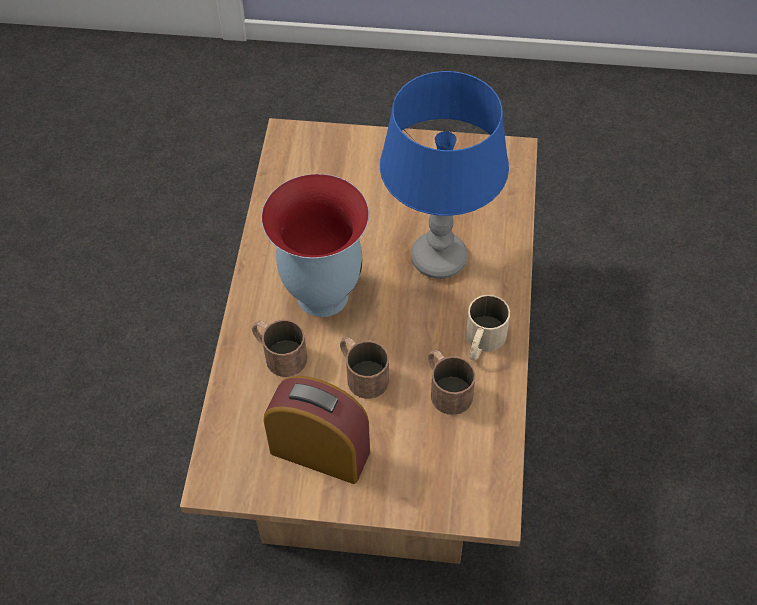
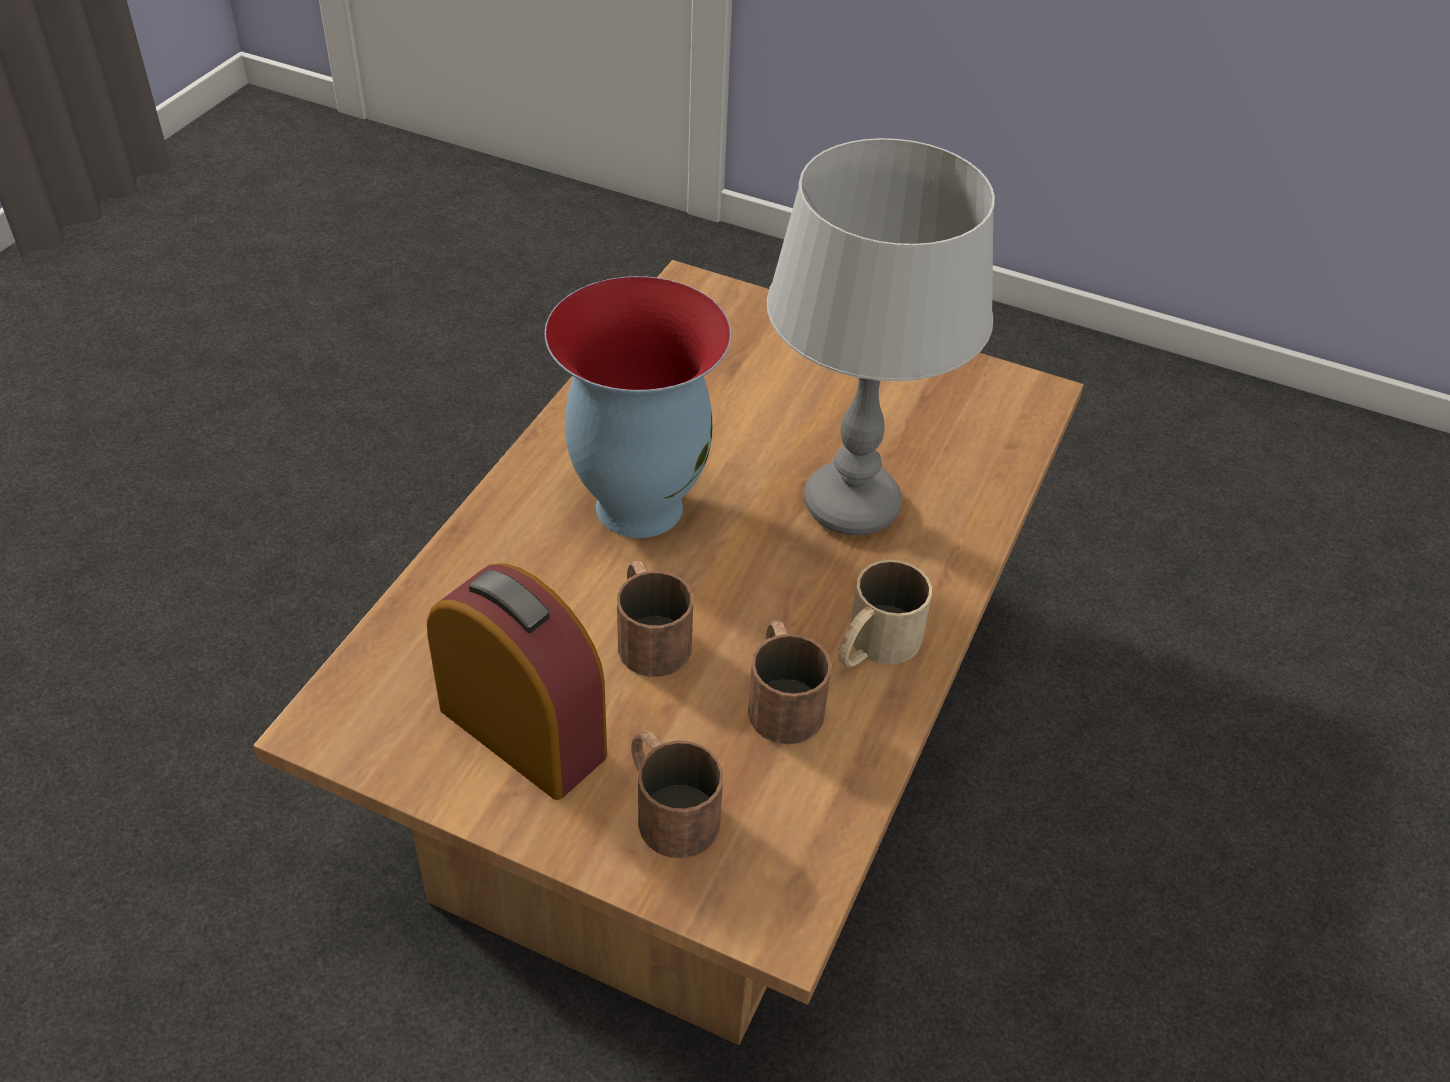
camera: 15 degrees right, 10 degrees down
(278, 353) = (528, 567): brown mug -> brown mug (667, 807)
(438, 259) = (850, 506): blue table lamp -> grey table lamp

